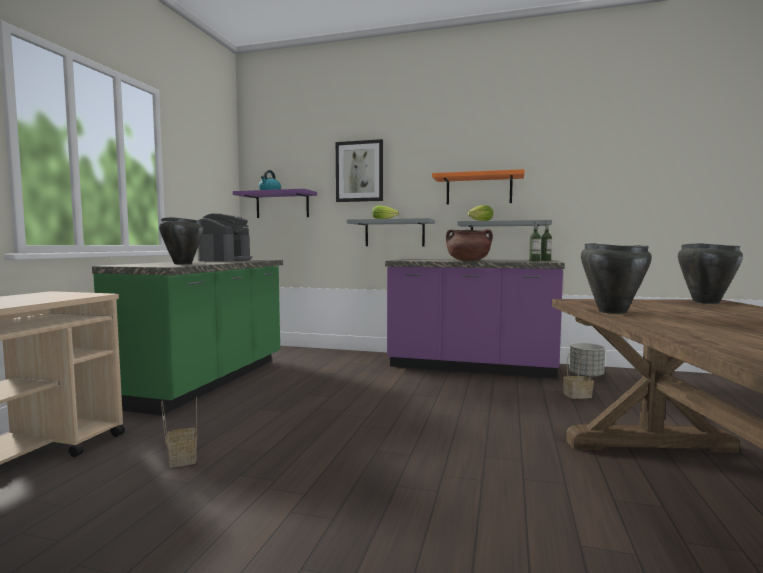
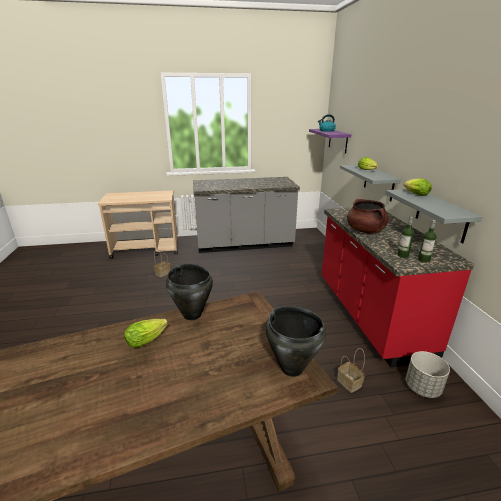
camera: 65 degrees right, 20 degrees up
(182, 264) = (220, 185): black cooking pot -> none
(207, 381) = (244, 244): green counter -> grey counter
(225, 260) = (268, 181): coffee machine -> none
(359, 171) = (371, 121): picture -> none
(471, 366) = (369, 315): purple counter -> red counter
(478, 190) = (435, 158): orange shelf -> none
(680, 323) = (148, 339): none -> lettuce

